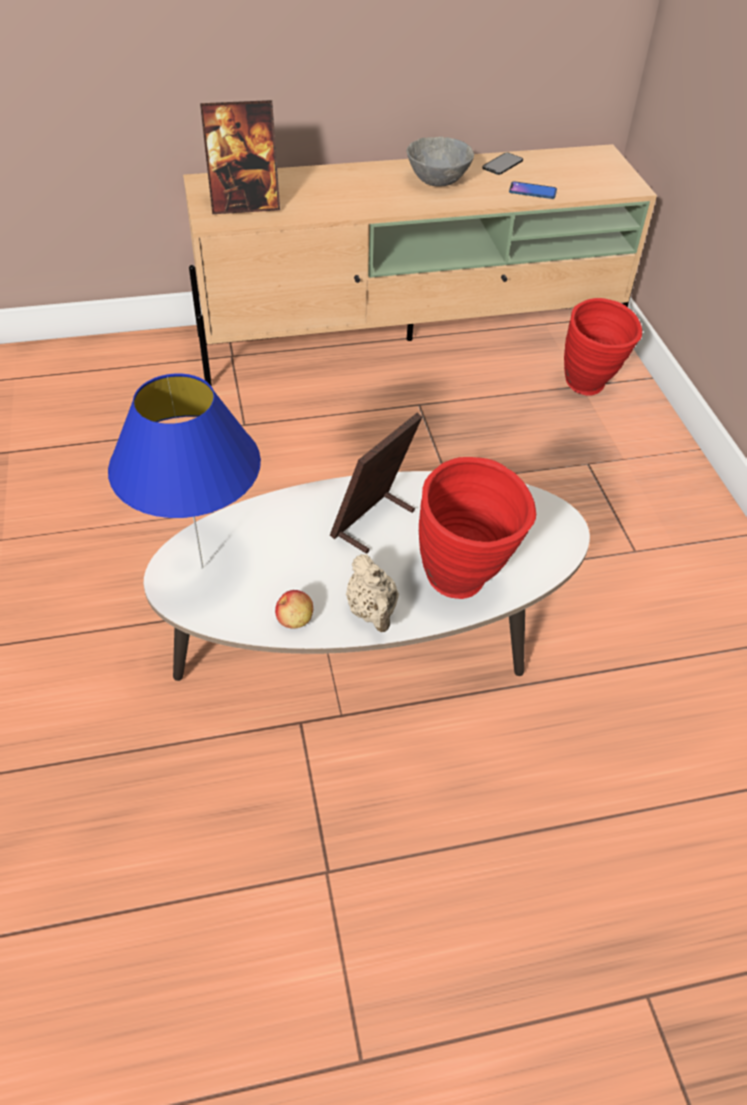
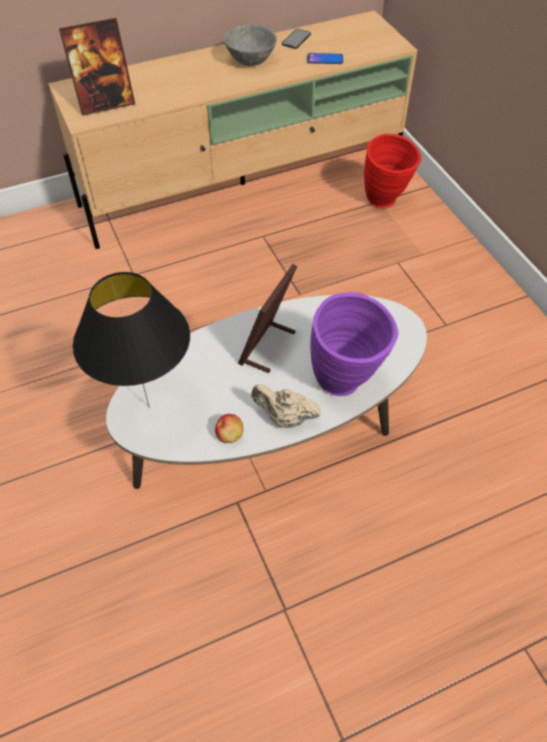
camera: 10 degrees left, 5 degrees up
(202, 567) = (149, 406): blue table lamp -> black table lamp
(372, 612) = (285, 418): beige teapot -> beige teapot turned 135 degrees clockwise
(466, 584) = (347, 384): red vase -> purple vase

